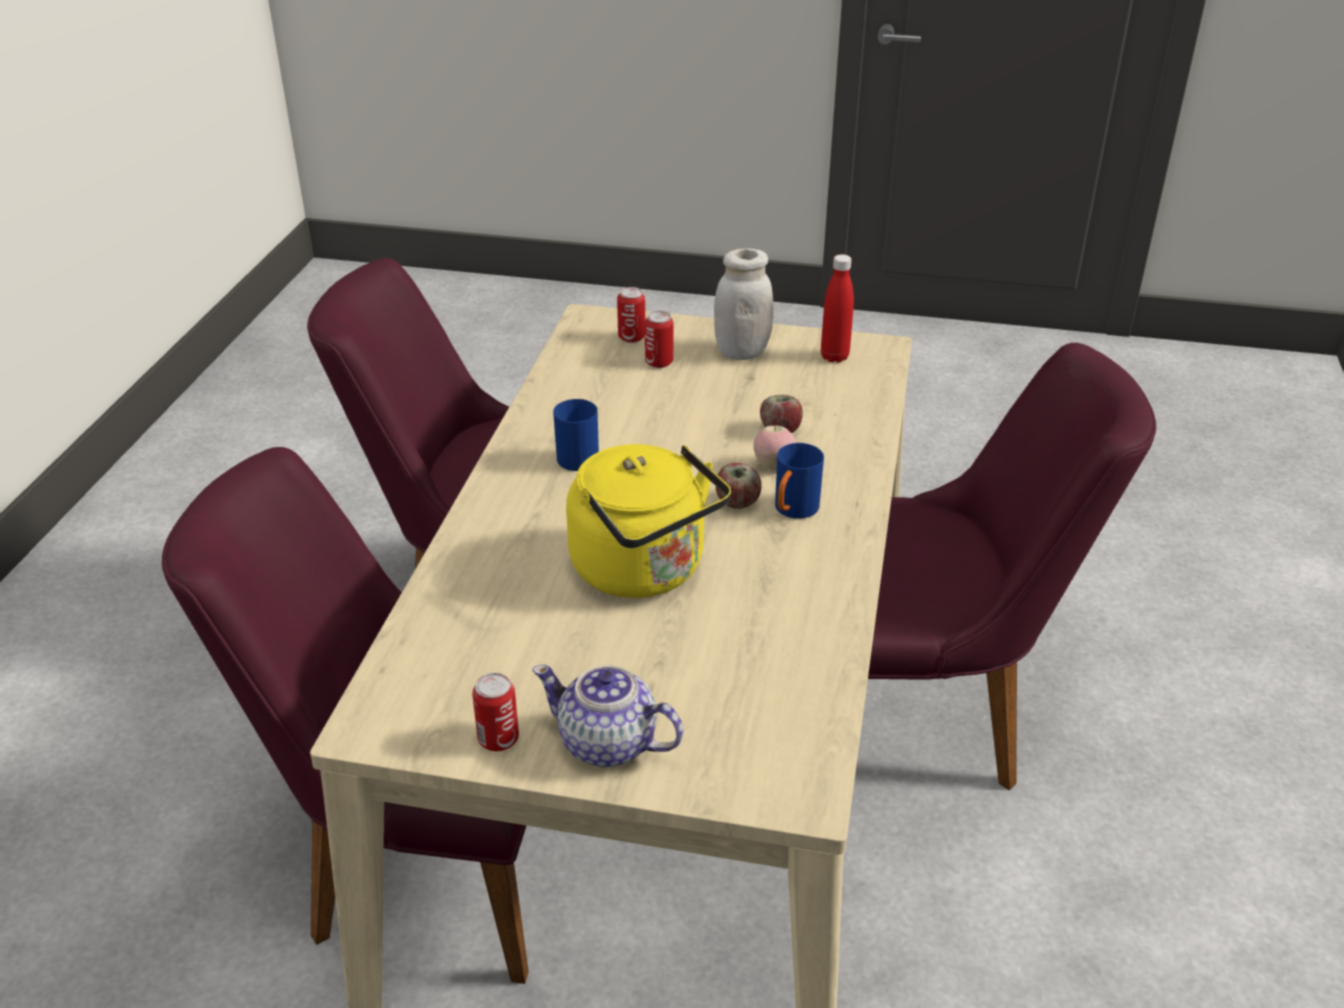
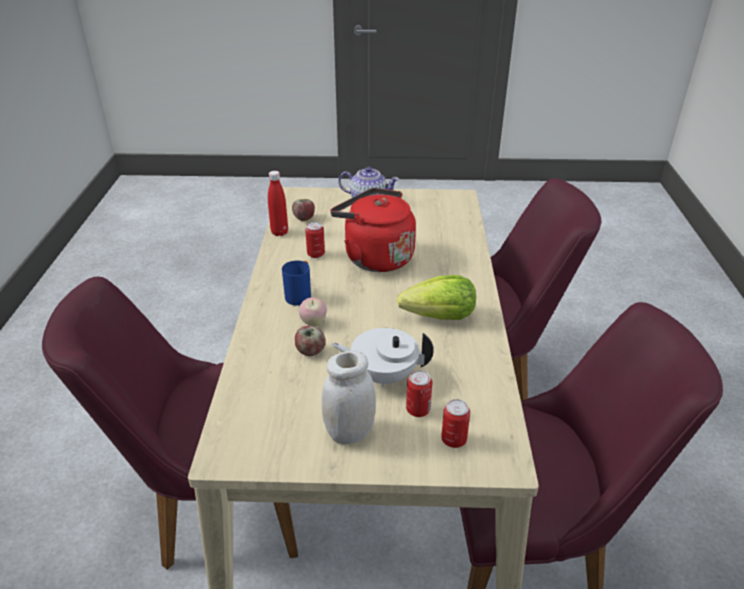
camera: 170 degrees right, 0 degrees up
(498, 739) = (410, 198): can -> can (316, 254)
(579, 455) = (440, 317): blue mug -> lettuce
(644, 571) = (375, 257): yellow kettle -> red kettle
(688, 396) = (383, 375): none -> white teapot
(737, 503) = (333, 296): apple -> apple (304, 218)
(834, 357) = (266, 437): red bottle -> red bottle (279, 232)

